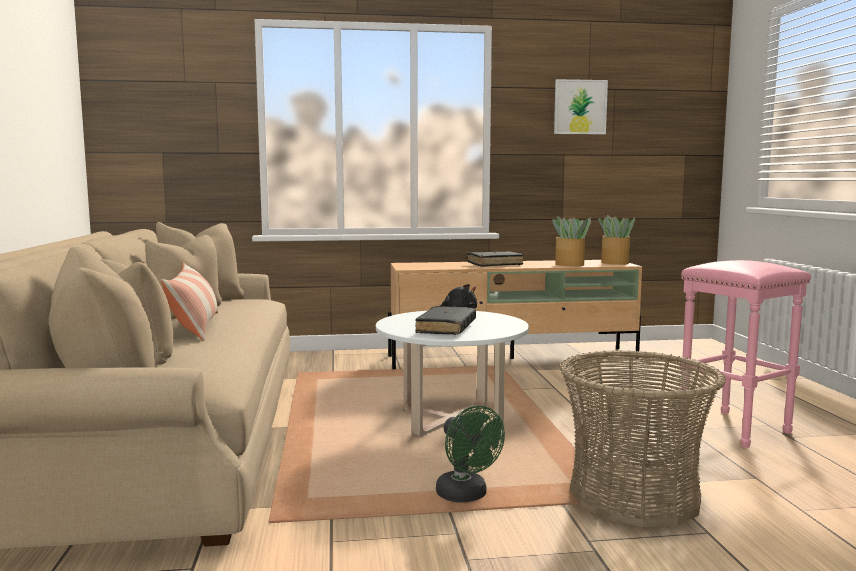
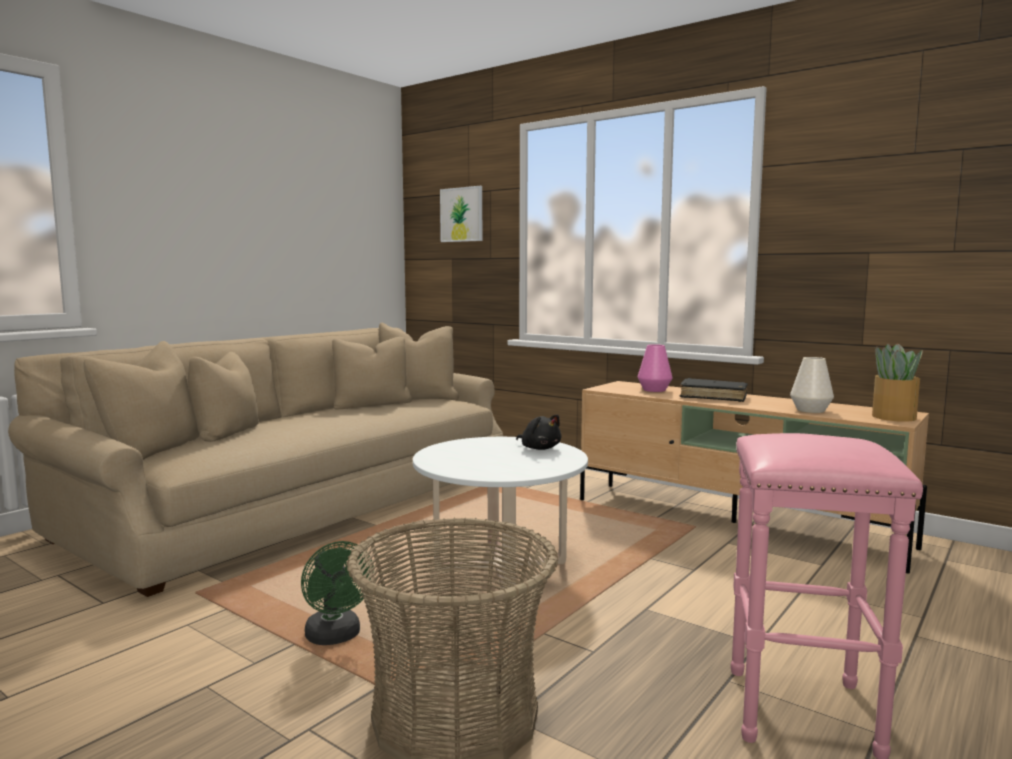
camera: 45 degrees right, 0 degrees up
(195, 326) = (326, 417): pillow -> none
(443, 265) = (654, 390): none -> pink vase
(446, 328) = (474, 459): black book -> none
(466, 496) = (336, 637): green fan -> green fan turned 45 degrees counterclockwise
(570, 264) = (810, 410): potted plant -> white vase
(580, 107) = (896, 182): picture -> picture (462, 214)

